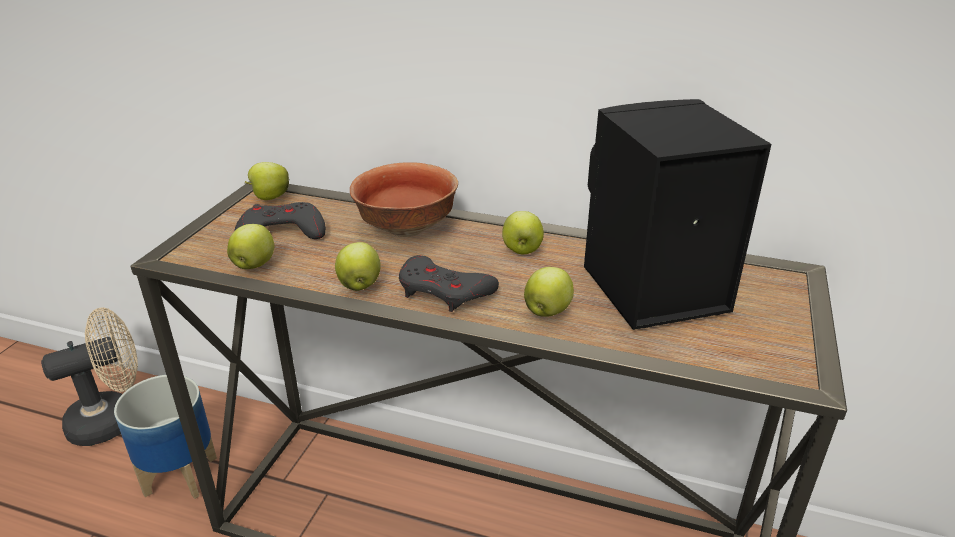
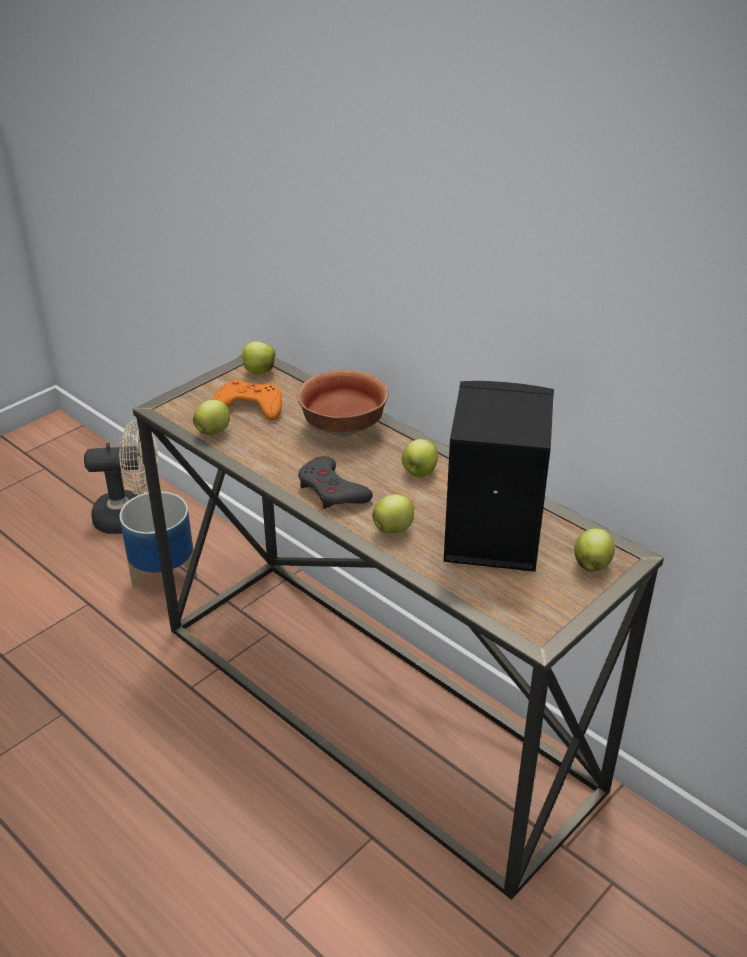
camera: 25 degrees right, 5 degrees up
(281, 232) = (249, 406): grey game controller -> orange game controller
(359, 285) = (275, 469): apple -> apple (591, 564)

